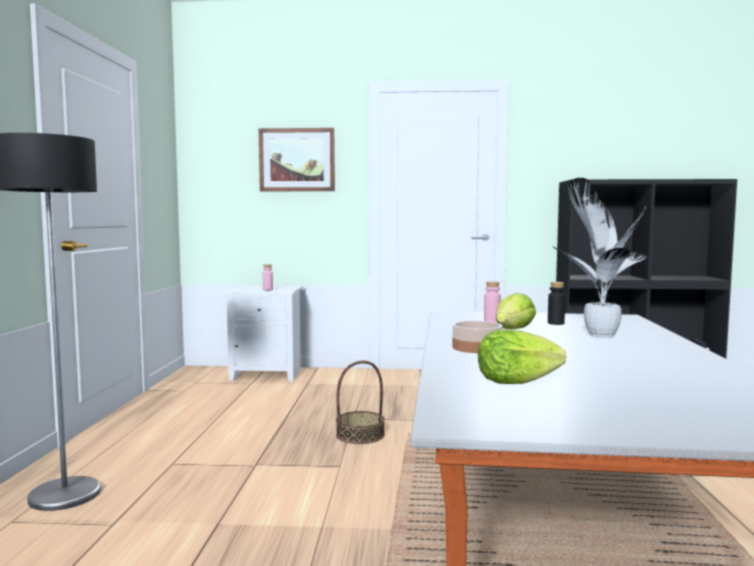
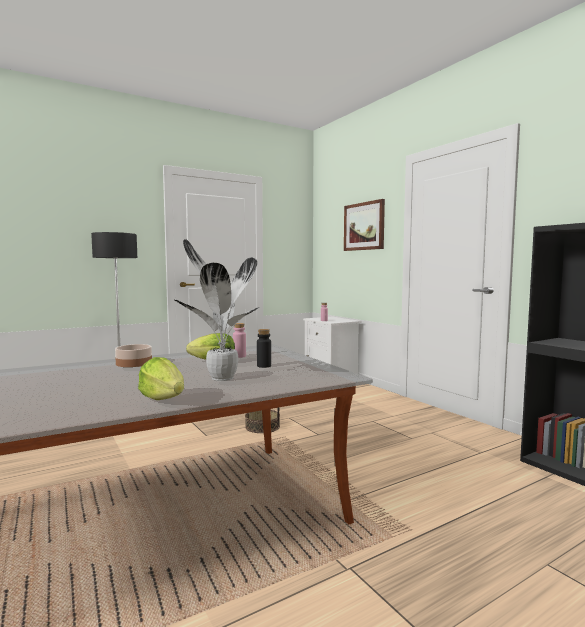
camera: 55 degrees right, 0 degrees up
(515, 382) = (29, 378): lettuce -> lettuce (163, 399)

